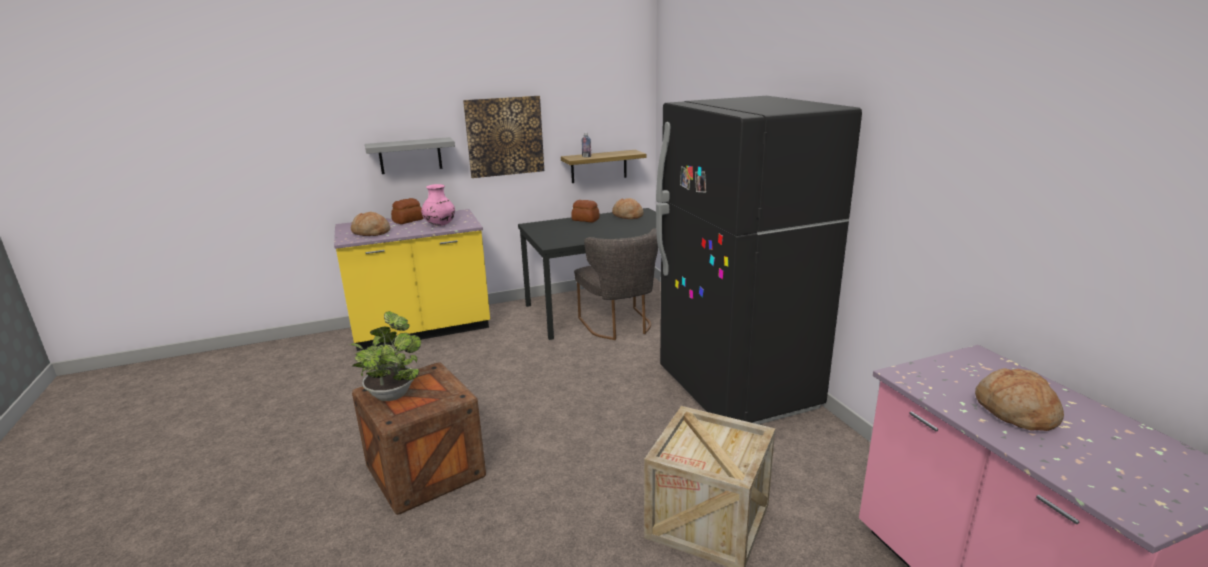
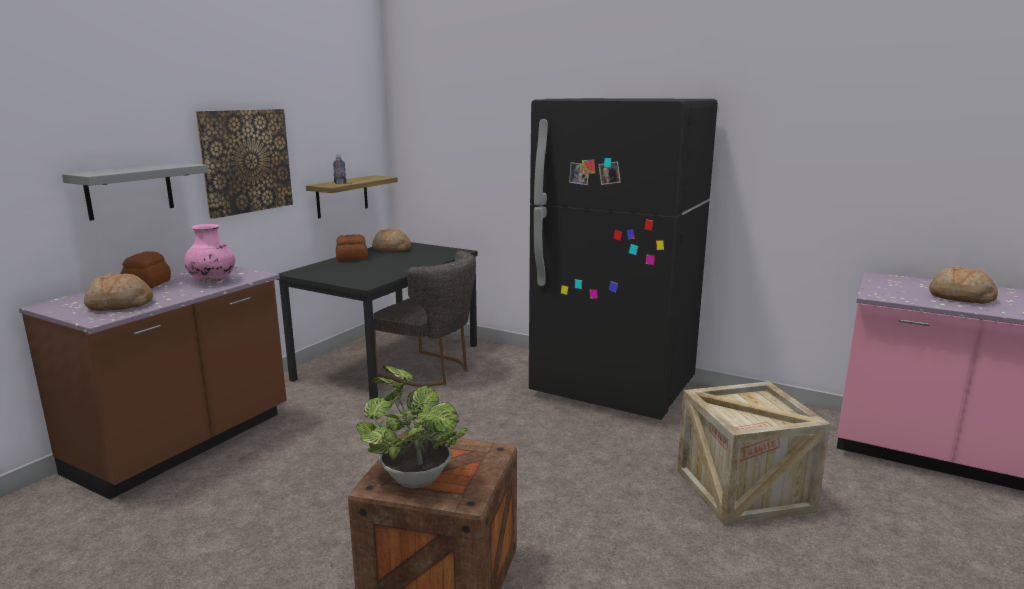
camera: 40 degrees left, 5 degrees down
(422, 330) = (184, 444): yellow counter -> brown counter

